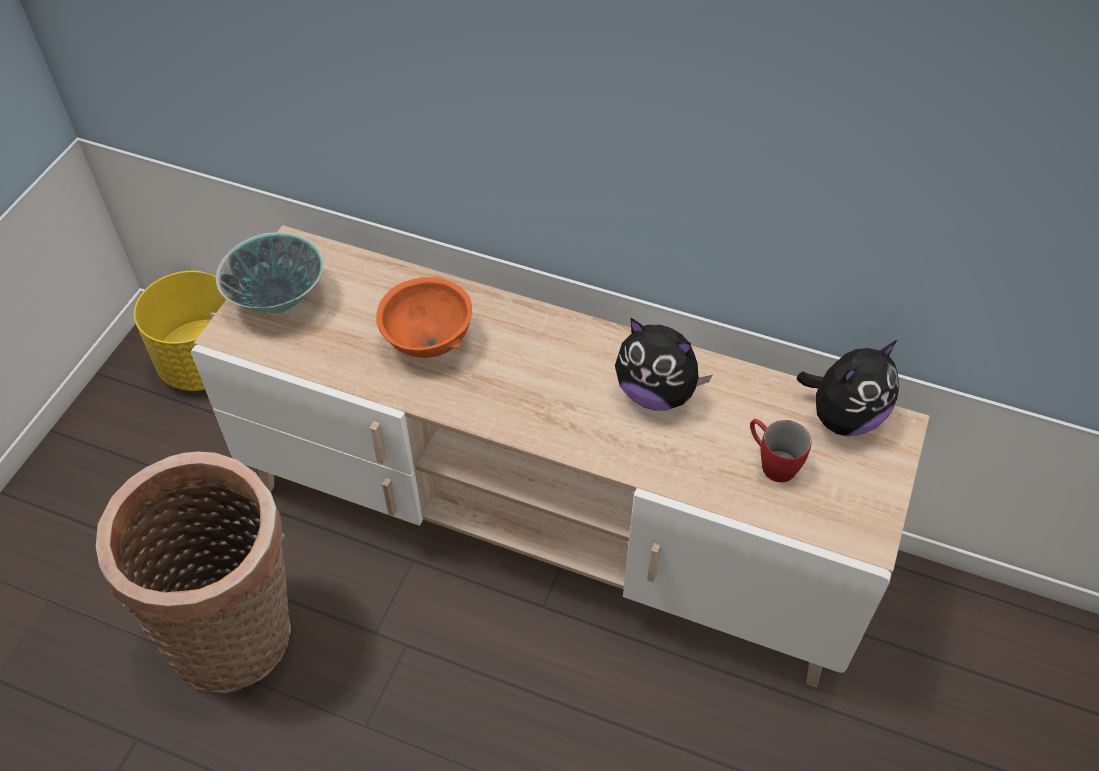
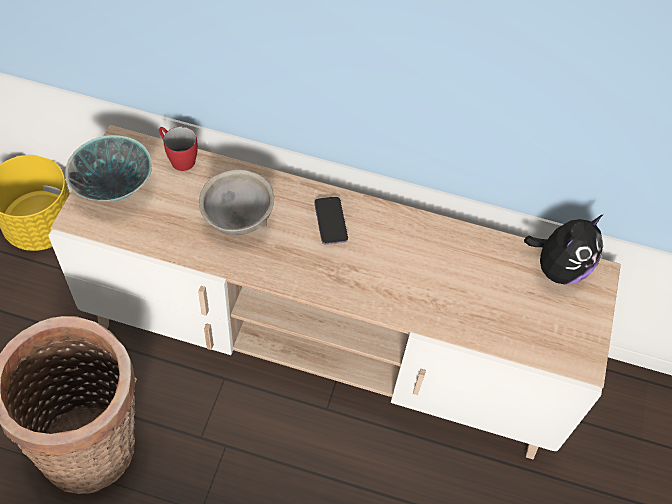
camera: 10 degrees left, 5 degrees up
(427, 342) = (238, 220): orange bowl -> grey bowl
(546, 348) = (330, 221): none -> phone
(656, 393) = (418, 254): plush toy -> none
(771, 462) = (508, 306): red mug -> red mug (178, 158)

